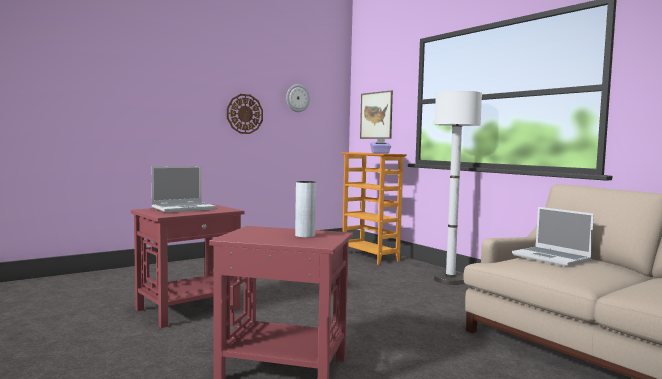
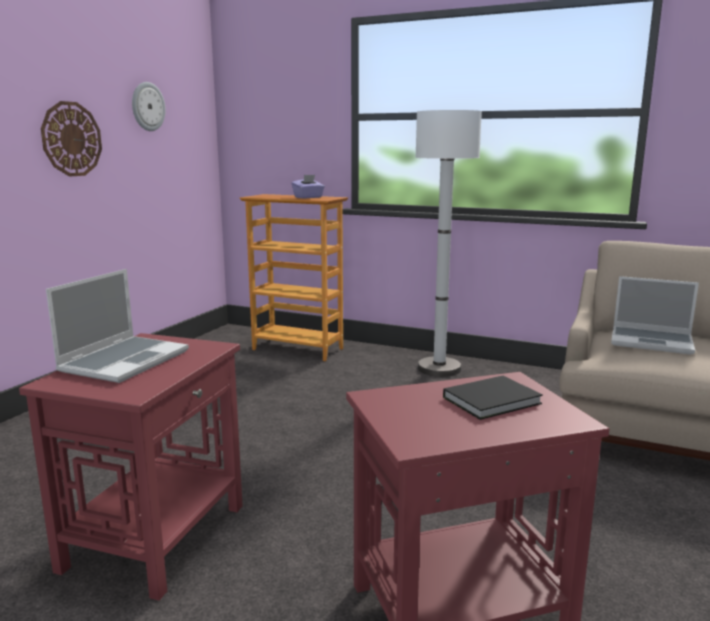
camera: 30 degrees left, 10 degrees up
(305, 236) = (494, 400): grey vase -> black book
(376, 115) = (272, 134): picture -> none

